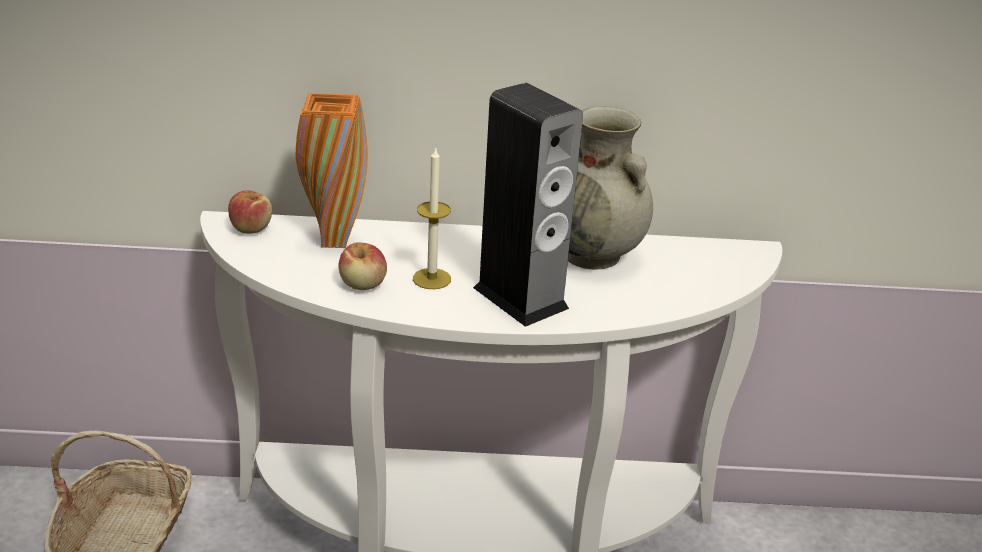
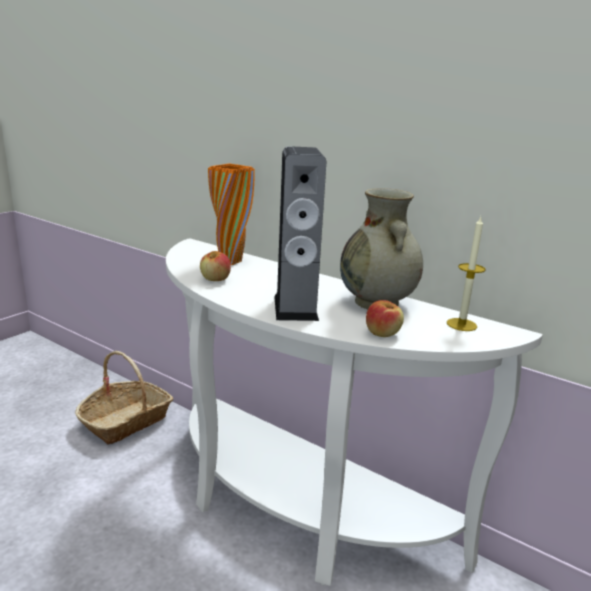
camera: 35 degrees right, 10 degrees down
(251, 228) = (199, 248): apple -> apple (382, 333)
(432, 279) = (257, 287): candle -> candle (461, 324)

